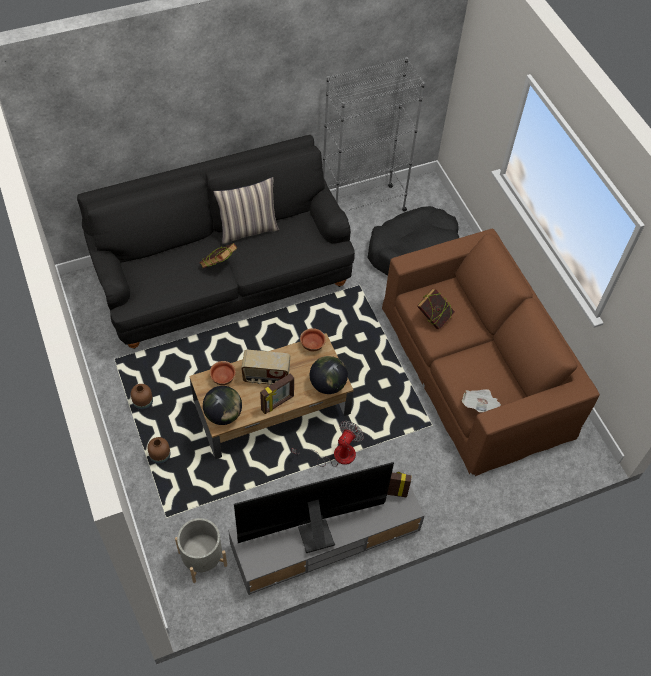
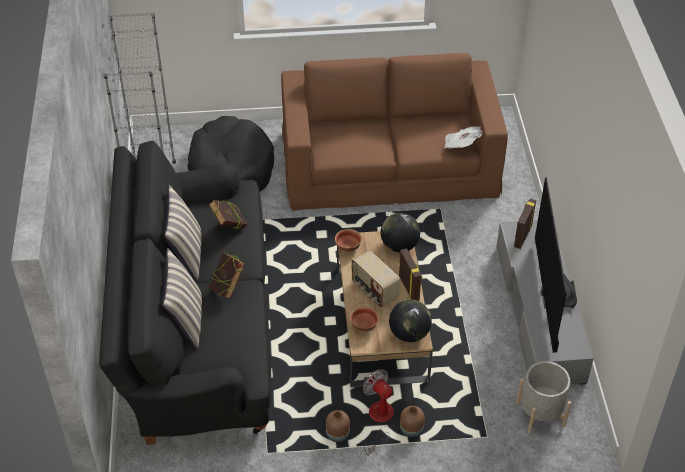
camera: 70 degrees left, 10 degrees down
(177, 249) = (186, 320): none -> pillow
(266, 377) = (374, 291): radio -> radio turned 120 degrees clockwise
(336, 455) = (452, 285): fan -> fan (379, 420)
(433, 318) = (355, 149): book -> book (229, 227)

